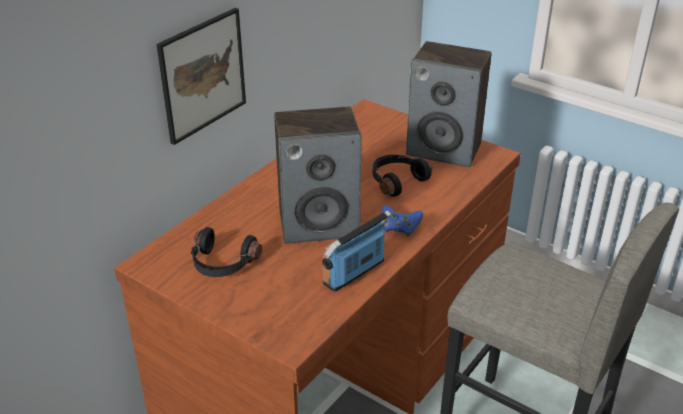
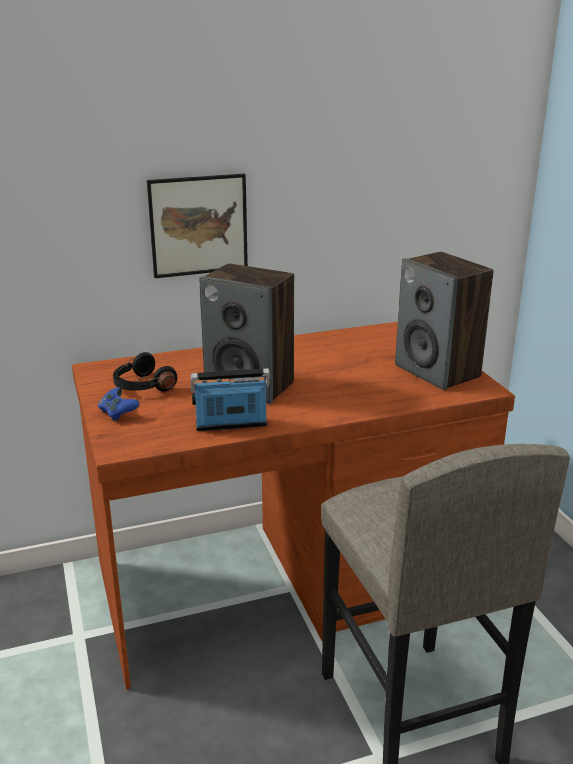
camera: 35 degrees right, 10 degrees down
(396, 181) = (359, 379): black headphones -> none
(399, 228) = (312, 410): blue game controller -> blue game controller (118, 413)

